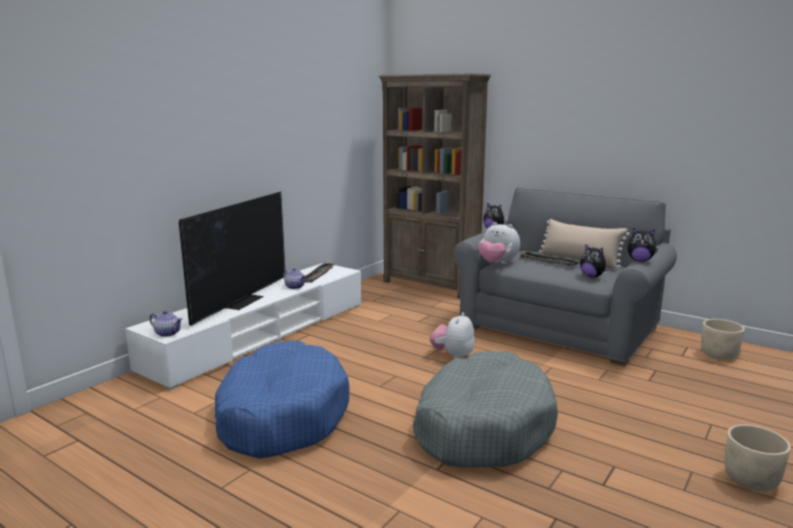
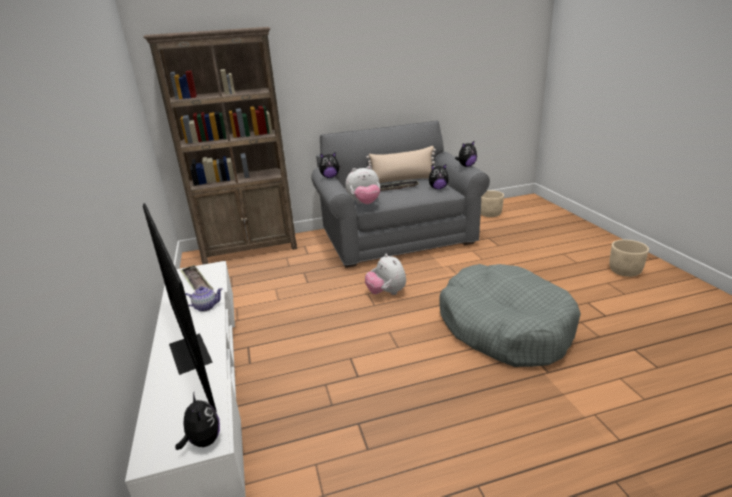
camera: 50 degrees left, 10 degrees up
(167, 333) = (203, 441): teapot -> plush toy
(281, 415) = (393, 426): blue dog bed -> none

